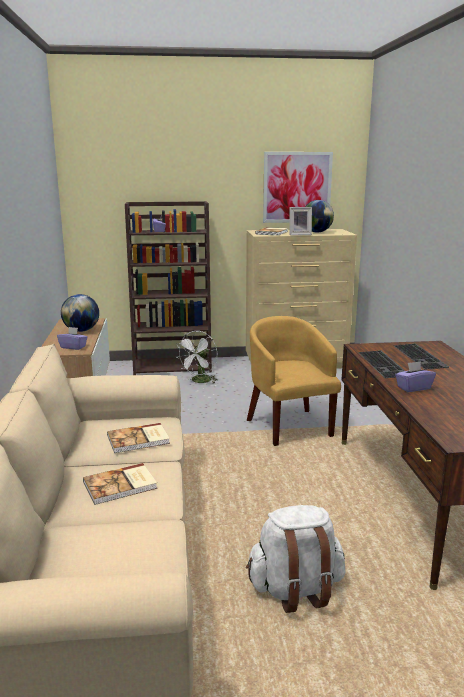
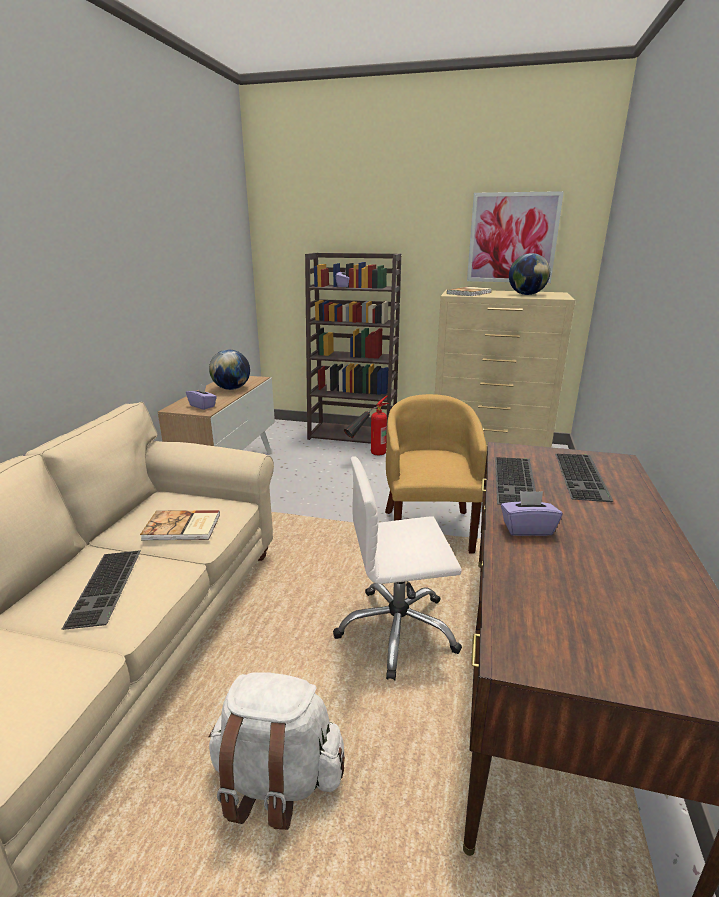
camera: 20 degrees right, 5 degrees up
(121, 486) = (107, 587): book -> keyboard
(199, 381) = (367, 456): white fan -> fire extinguisher
(299, 234) = (499, 296): picture frame -> none
(313, 493) = (397, 630): none -> white office chair

